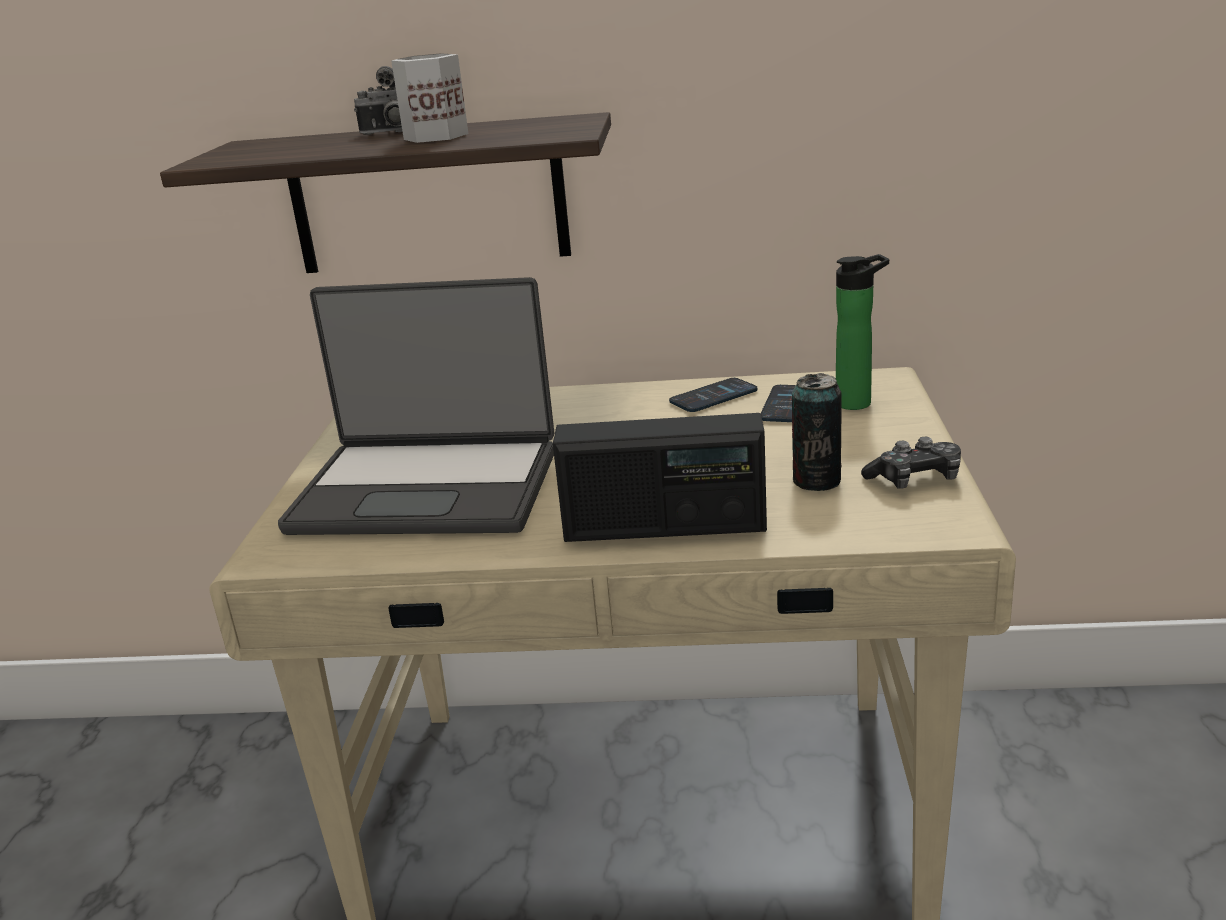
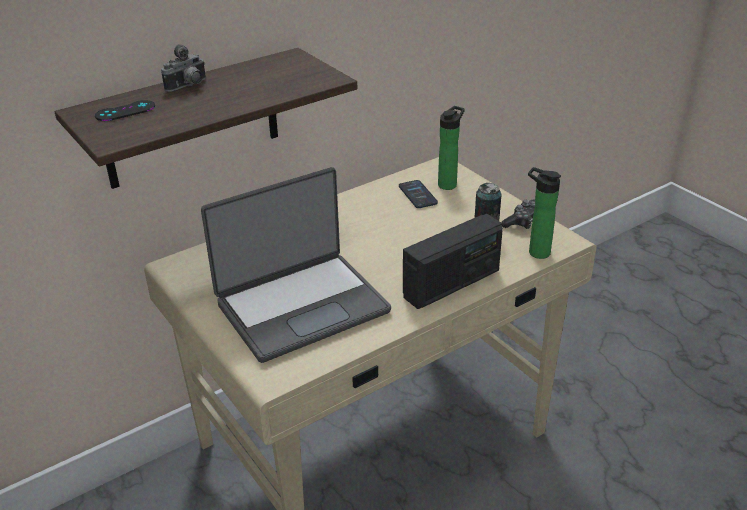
camera: 40 degrees left, 10 degrees up
(282, 144) = (125, 111): none -> black game controller
(434, 136) = (233, 88): white mug -> none
(713, 396) = (373, 200): phone -> none
(872, 526) = (536, 252): none -> bottle

